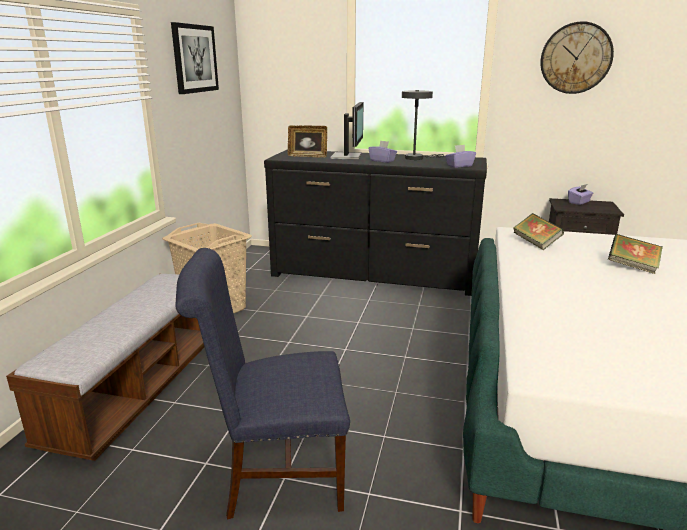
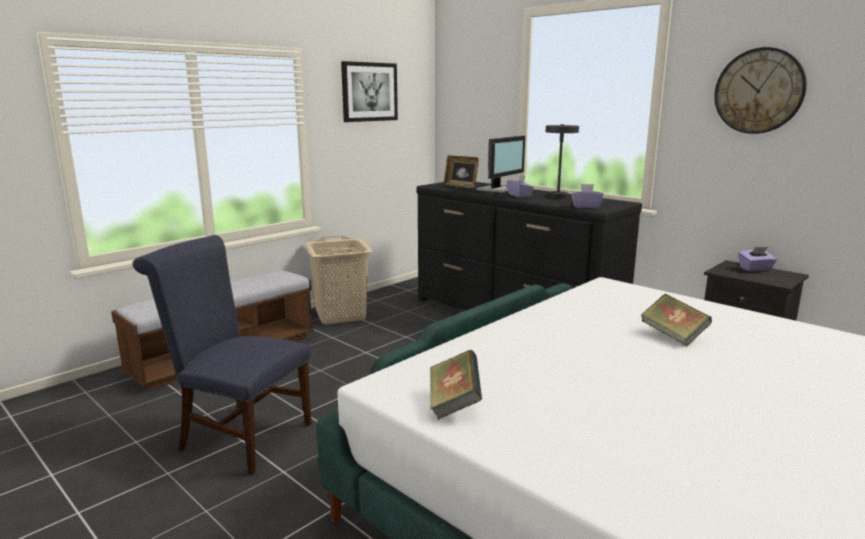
camera: 30 degrees right, 5 degrees down
(536, 243) = (607, 297): book -> book (454, 403)

